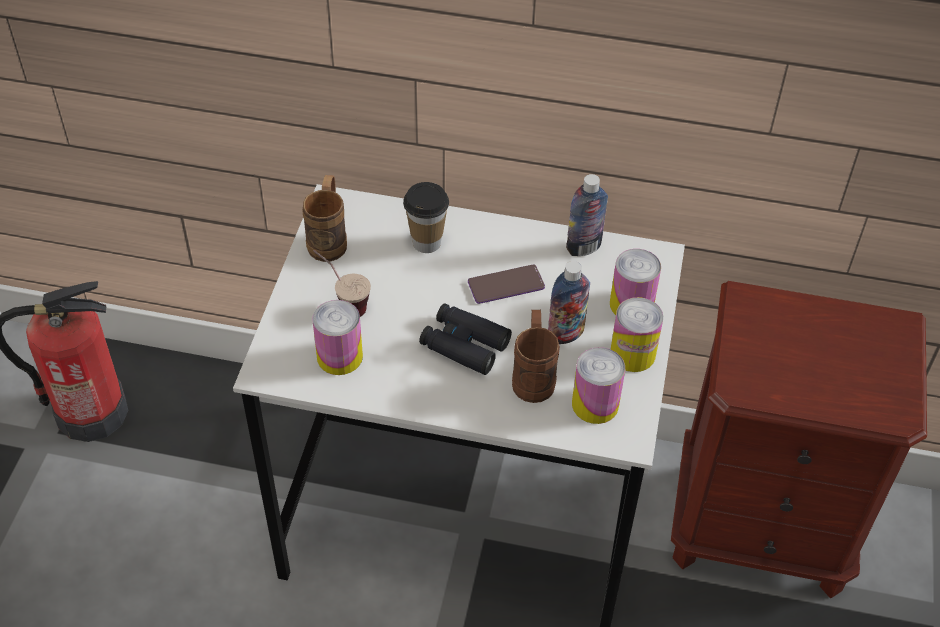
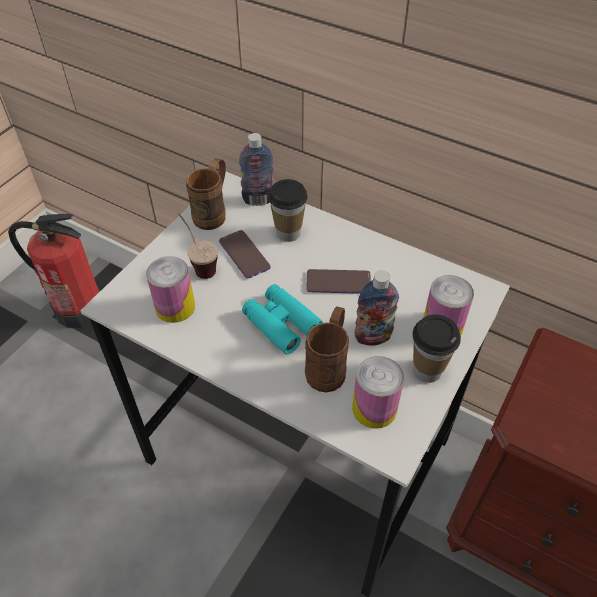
camera: 20 degrees right, 0 degrees up
(388, 279) = (244, 254): none -> phone
(464, 345) = (281, 323): black binoculars -> turquoise binoculars
(583, 247) = (418, 267): bottle -> bottle (258, 199)
(632, 354) = (427, 370): can -> cup

